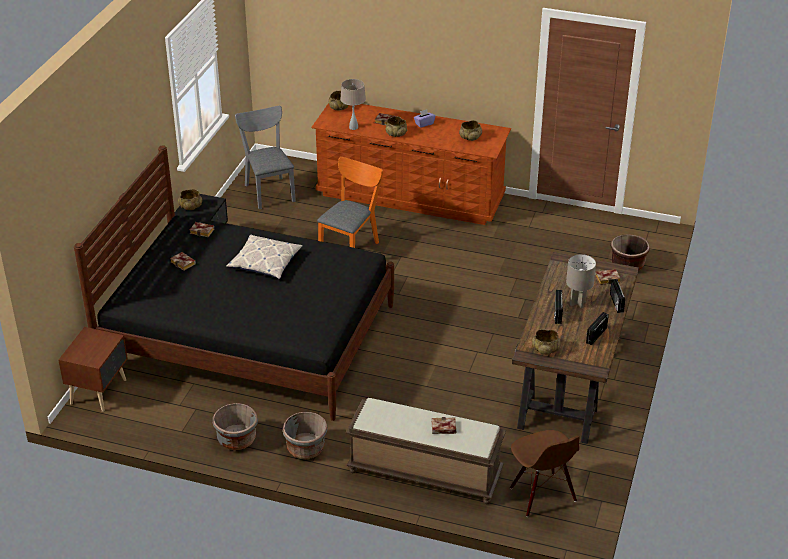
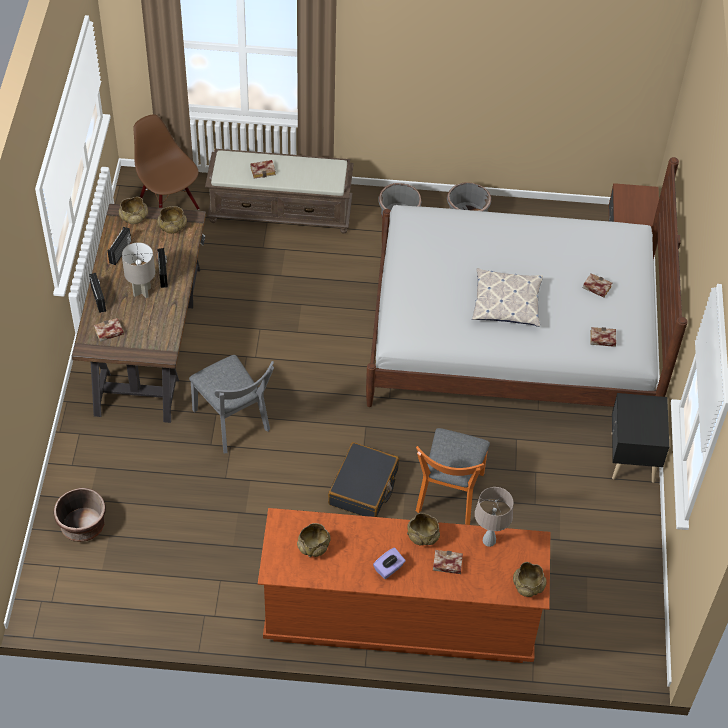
camera: 165 degrees right, 15 degrees up
(190, 207) = (652, 418): beige bowl -> beige bowl (134, 218)
(249, 336) = (511, 337): black bed -> white bed
(269, 190) = (603, 590): grey chair -> grey chair (234, 424)
(412, 259) = (363, 487): none -> black suitcase

